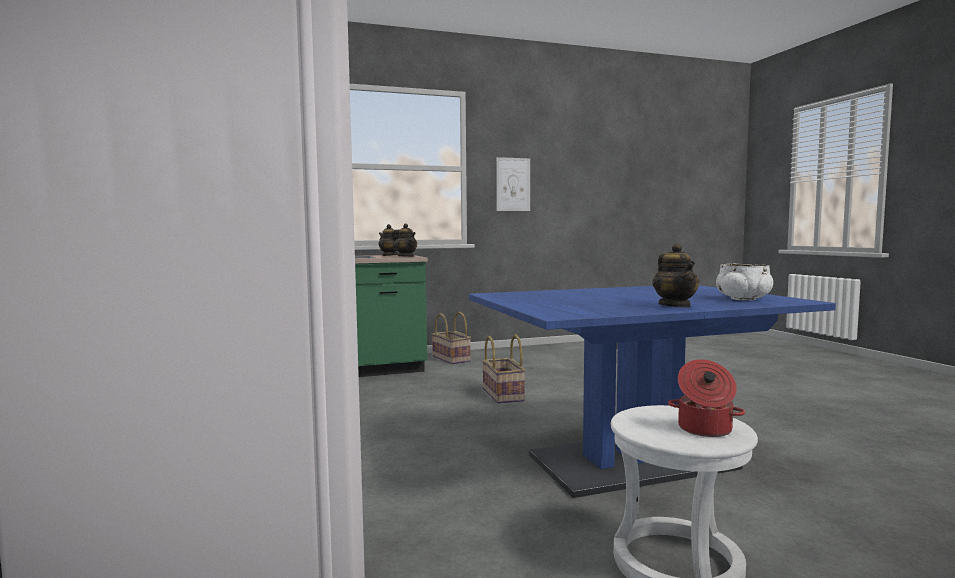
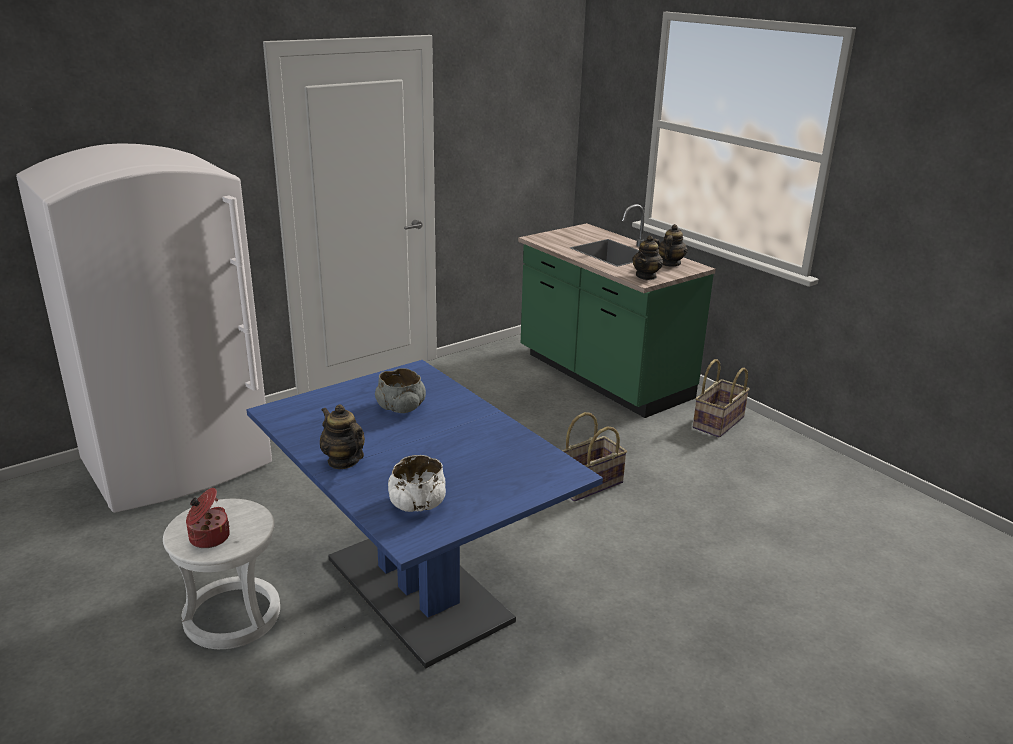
camera: 70 degrees right, 20 degrees up
(513, 184) = (902, 201): picture -> none
(570, 297) = (401, 407): none -> grey bowl
(675, 306) = (343, 461): teapot -> teapot turned 75 degrees clockwise

